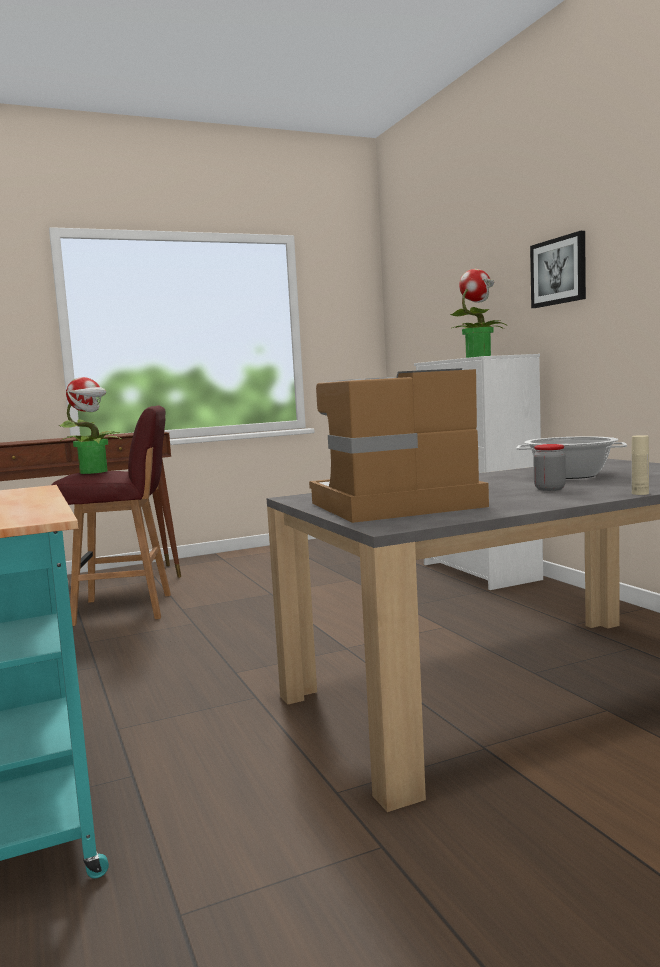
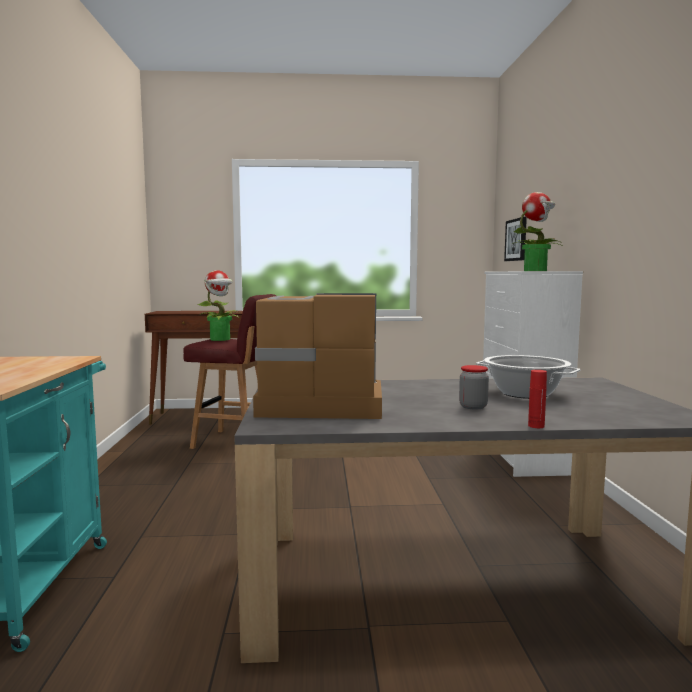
camera: 20 degrees right, 0 degrees up
(559, 271) = (605, 196): picture -> picture (516, 240)
(640, 493) = (536, 426): beige bottle -> red bottle

